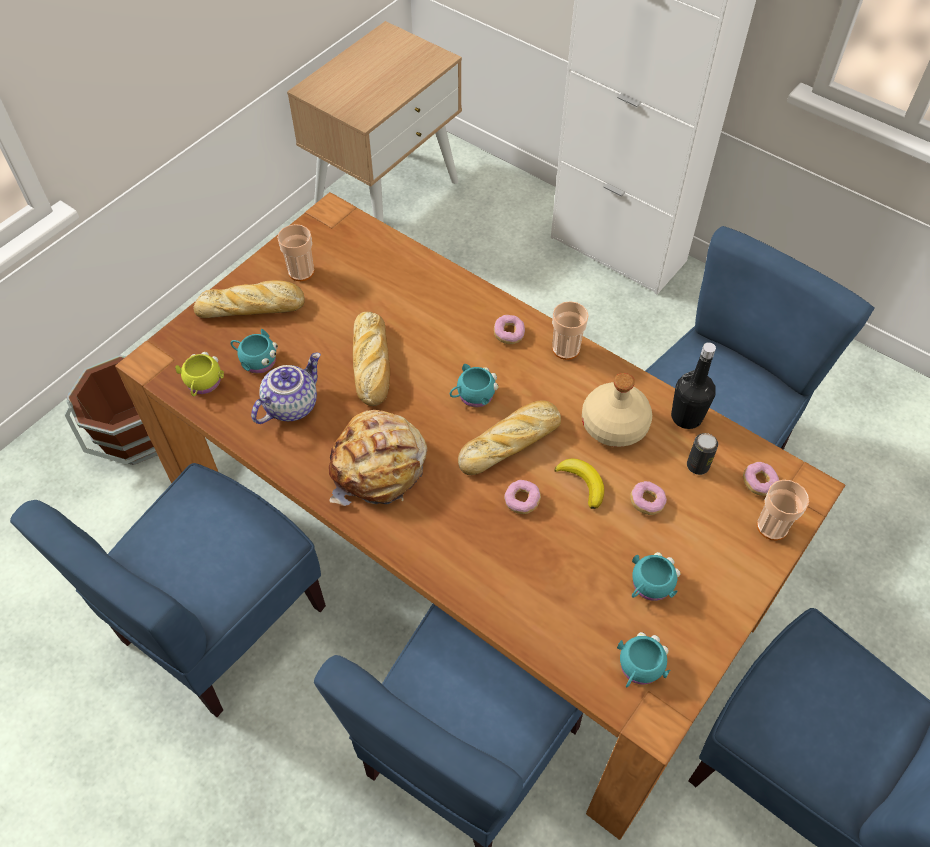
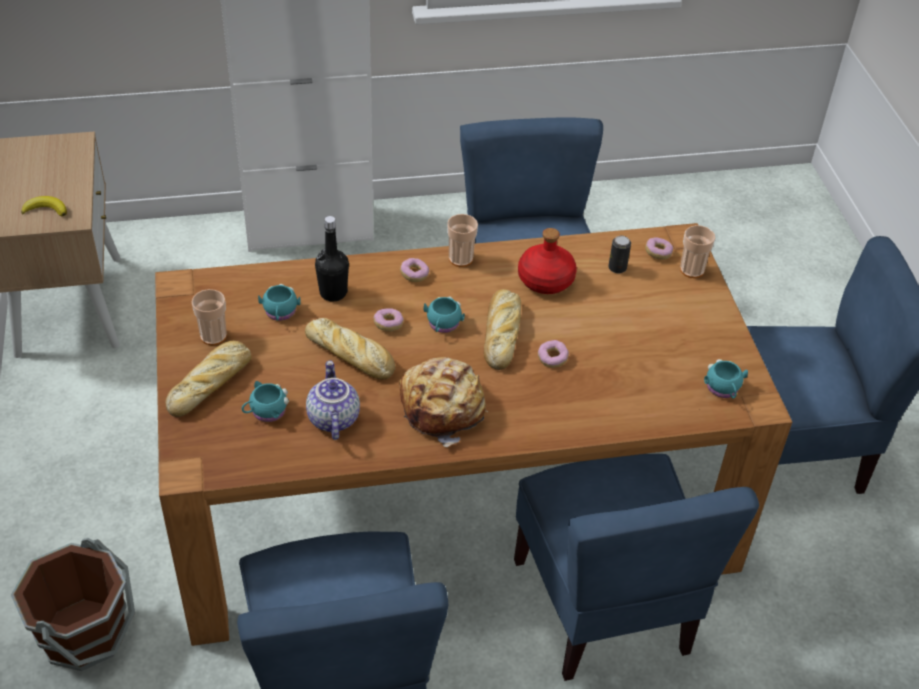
camera: 50 degrees left, 10 degrees down
(203, 384) = (249, 454): yellow mug -> none
(582, 483) = (571, 323): banana -> banana (46, 210)
(613, 425) = (545, 280): beige bottle -> red bottle
(647, 502) = (617, 306): donut -> donut (388, 324)
(649, 586) = (675, 347): turquoise mug -> turquoise mug (280, 313)
(686, 417) = (577, 247): black bottle -> black bottle (333, 293)

